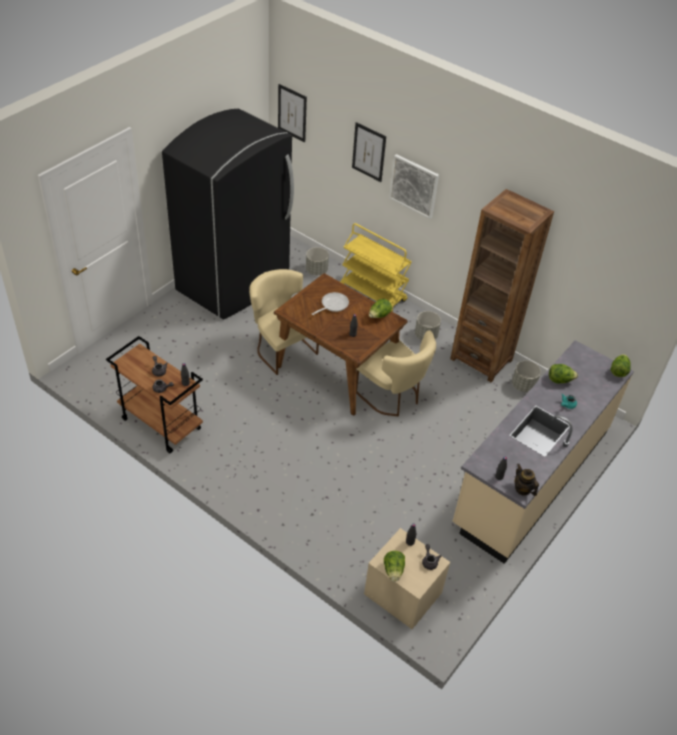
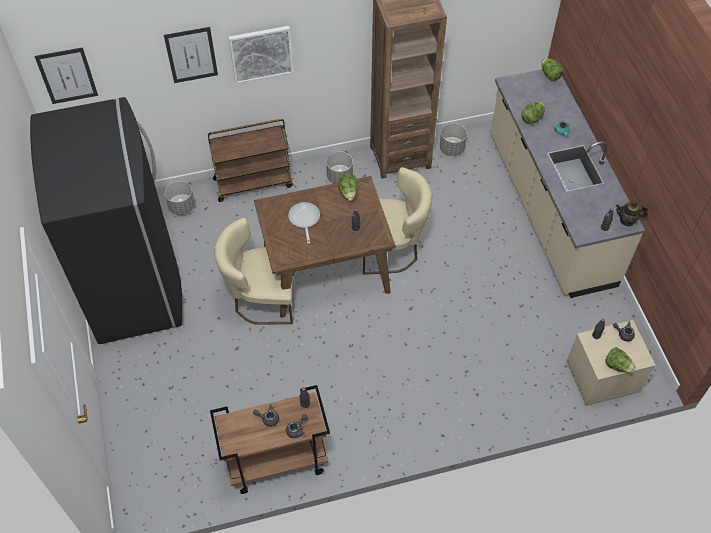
camera: 50 degrees left, 10 degrees up
(373, 294) = (253, 182): yellow cart -> brown cart

